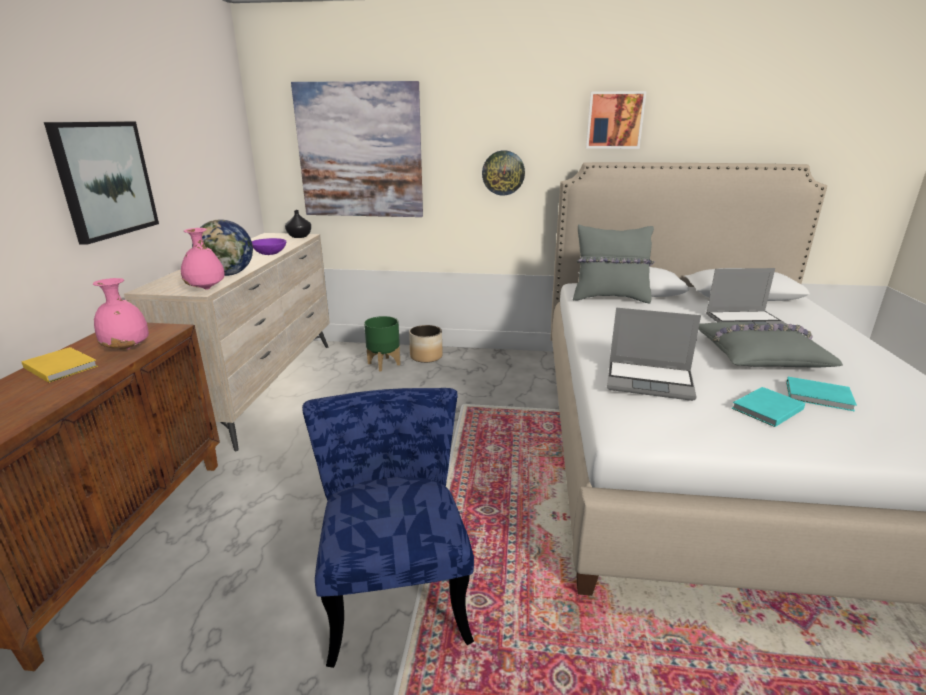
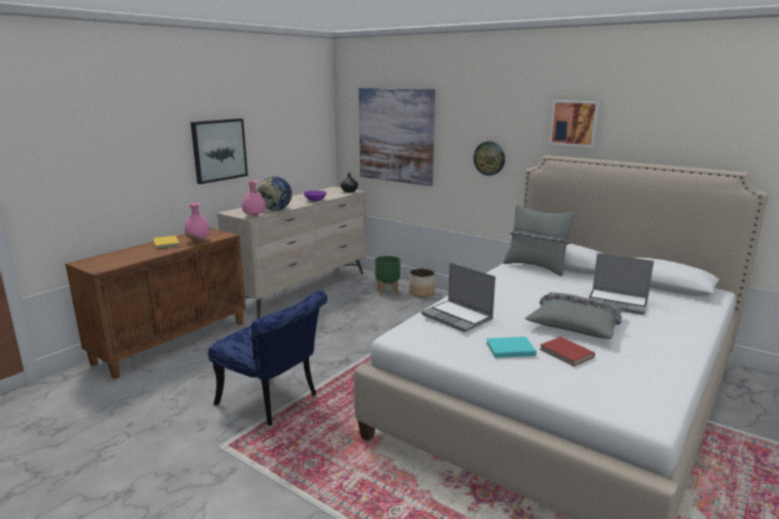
camera: 30 degrees right, 5 degrees down
(395, 586) = (274, 401): blue chair -> blue chair turned 105 degrees clockwise
(820, 397) = (567, 354): turquoise book -> red book

